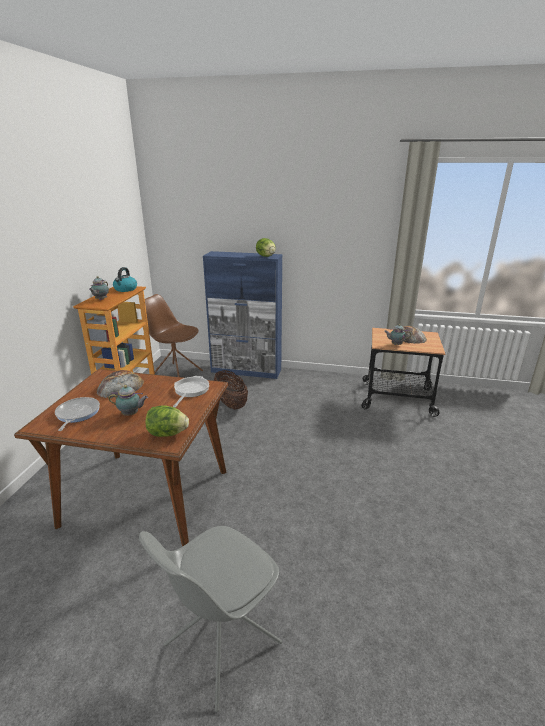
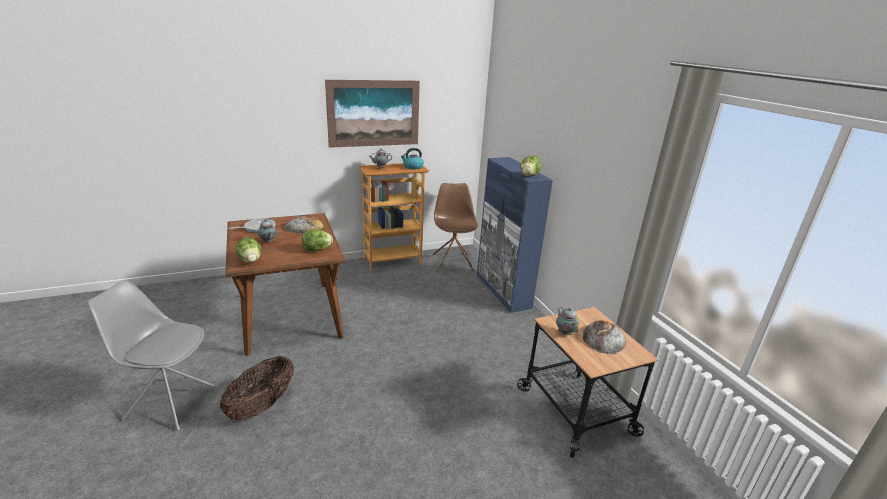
camera: 55 degrees right, 0 degrees up
(71, 237) = (374, 113): none -> picture
(190, 390) = (316, 250): frying pan -> lettuce
(231, 403) = (439, 304): basket -> basket (262, 405)

